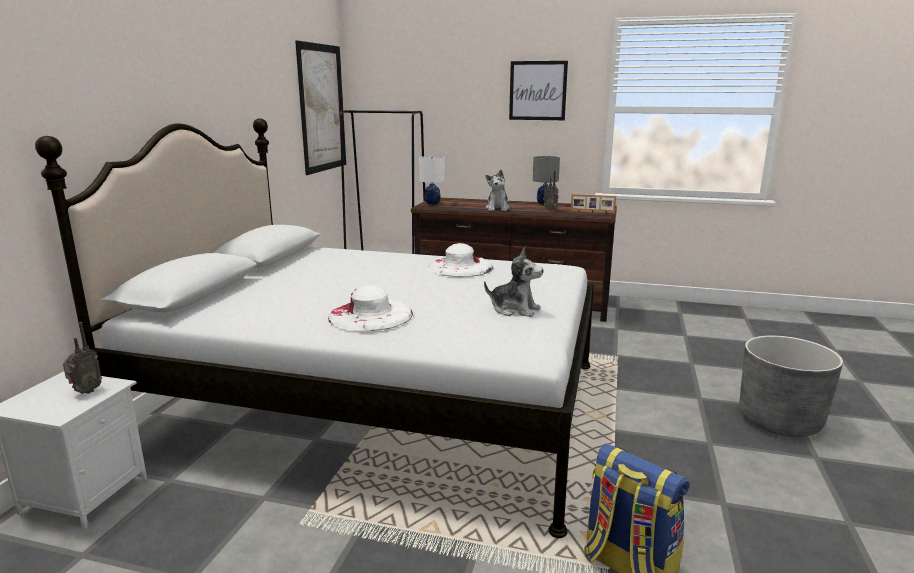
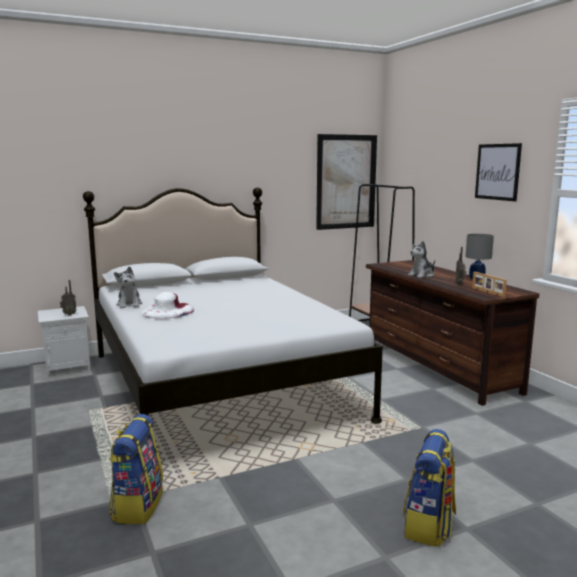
camera: 50 degrees right, 5 degrees down
(432, 203) = (391, 264): white table lamp -> none
(460, 267) = (290, 304): white hat -> none
(514, 310) = (231, 331): plush toy -> plush toy (129, 304)
(779, 421) = (429, 526): grey planter -> backpack

